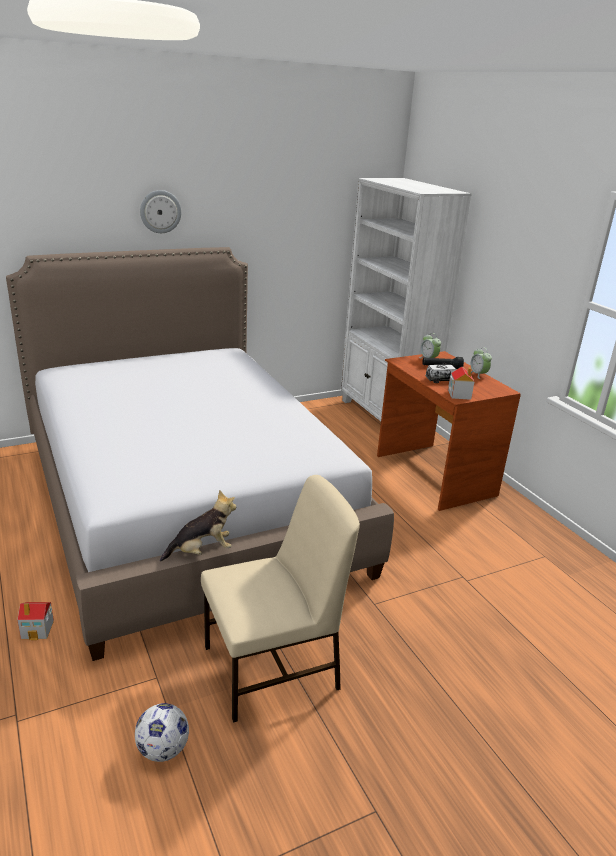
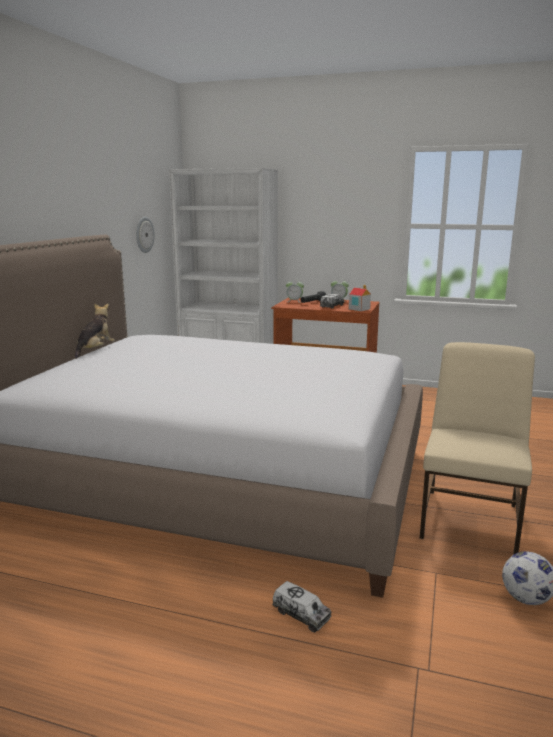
camera: 45 degrees left, 10 degrees down
(38, 629) = (301, 615): toy house -> toy truck
(160, 211) = (44, 199): wall clock -> wall clock (144, 234)
(202, 551) = (397, 447): plush toy -> plush toy (95, 350)

